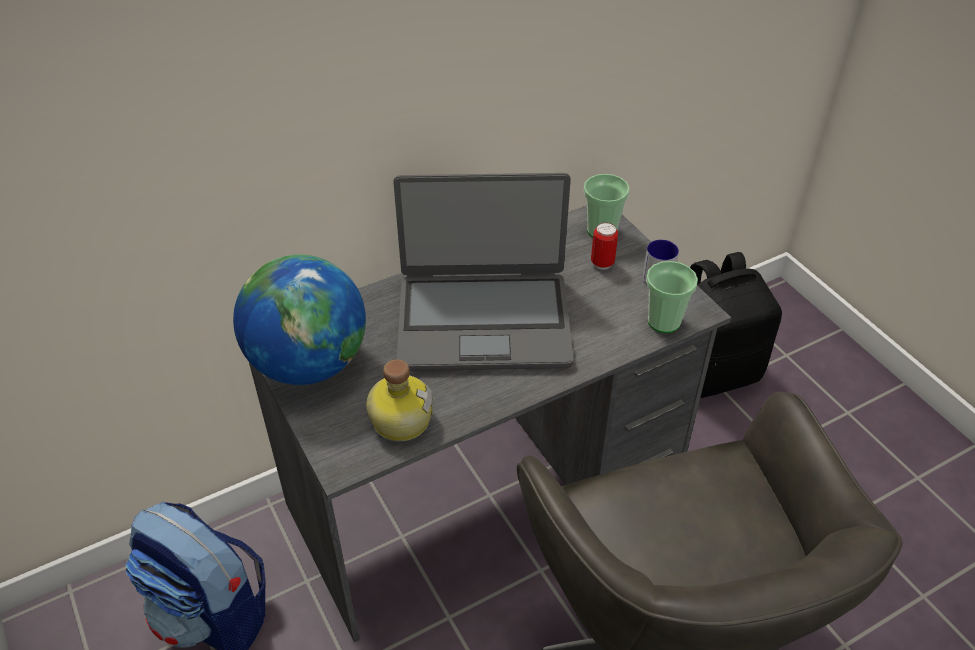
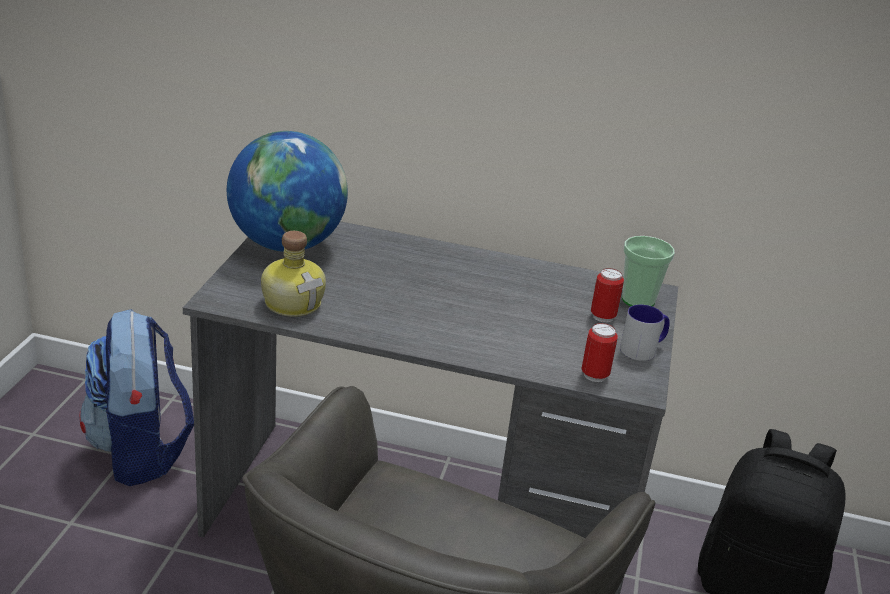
camera: 40 degrees right, 15 degrees down
(483, 321) = (444, 292): laptop -> none
(664, 321) = (594, 375): cup -> can

